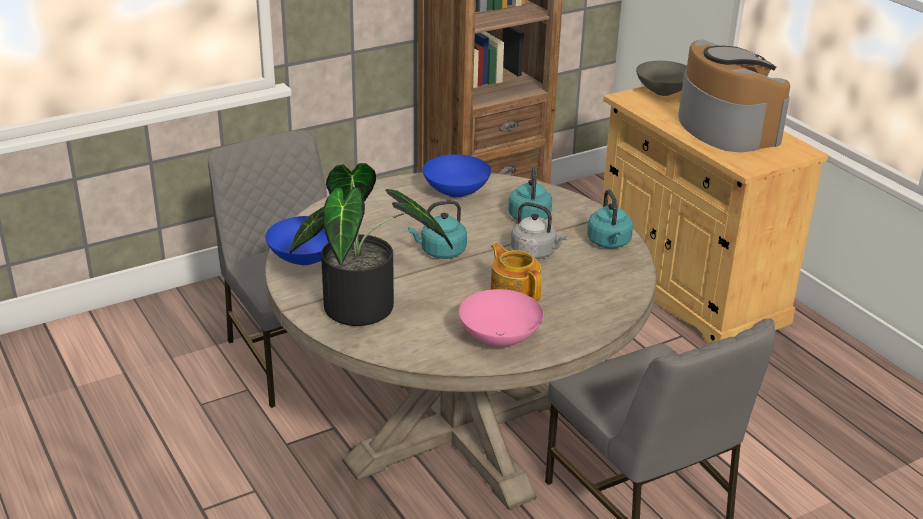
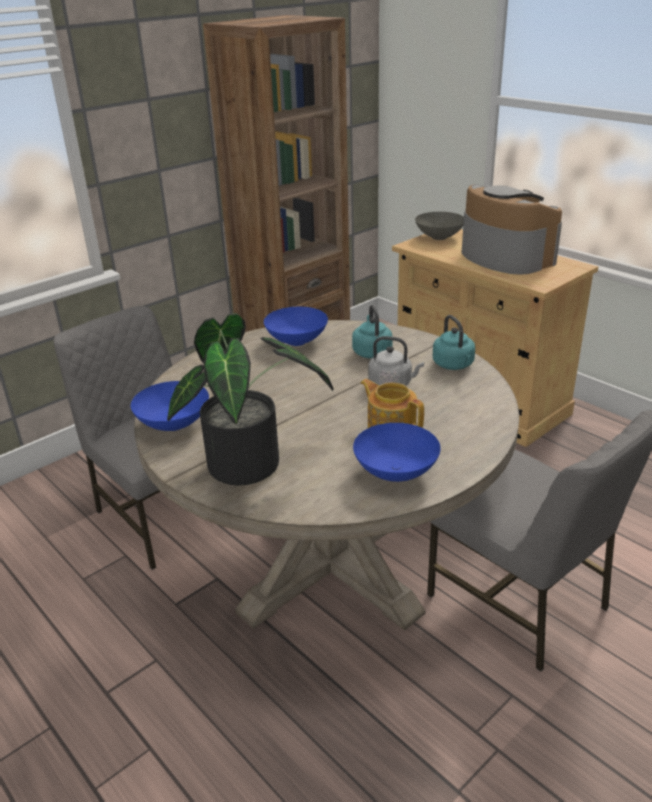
camera: 10 degrees left, 0 degrees up
(440, 252) = (304, 397): turquoise kettle -> none
(499, 337) = (395, 472): pink bowl -> blue bowl

